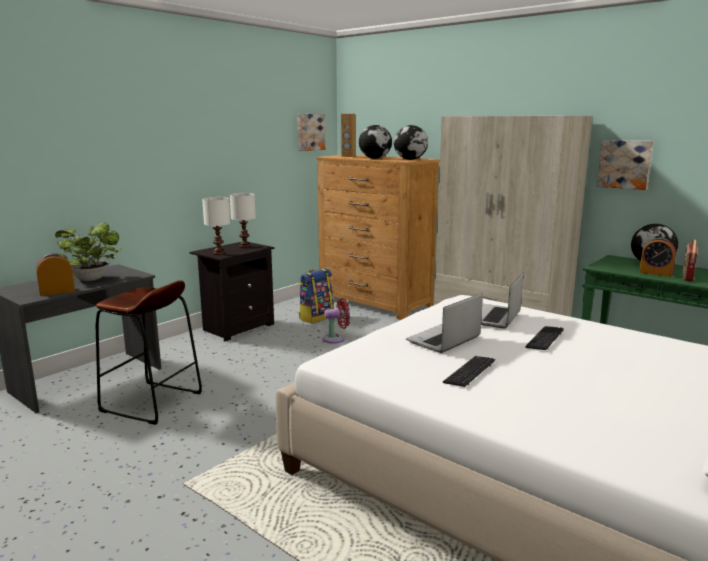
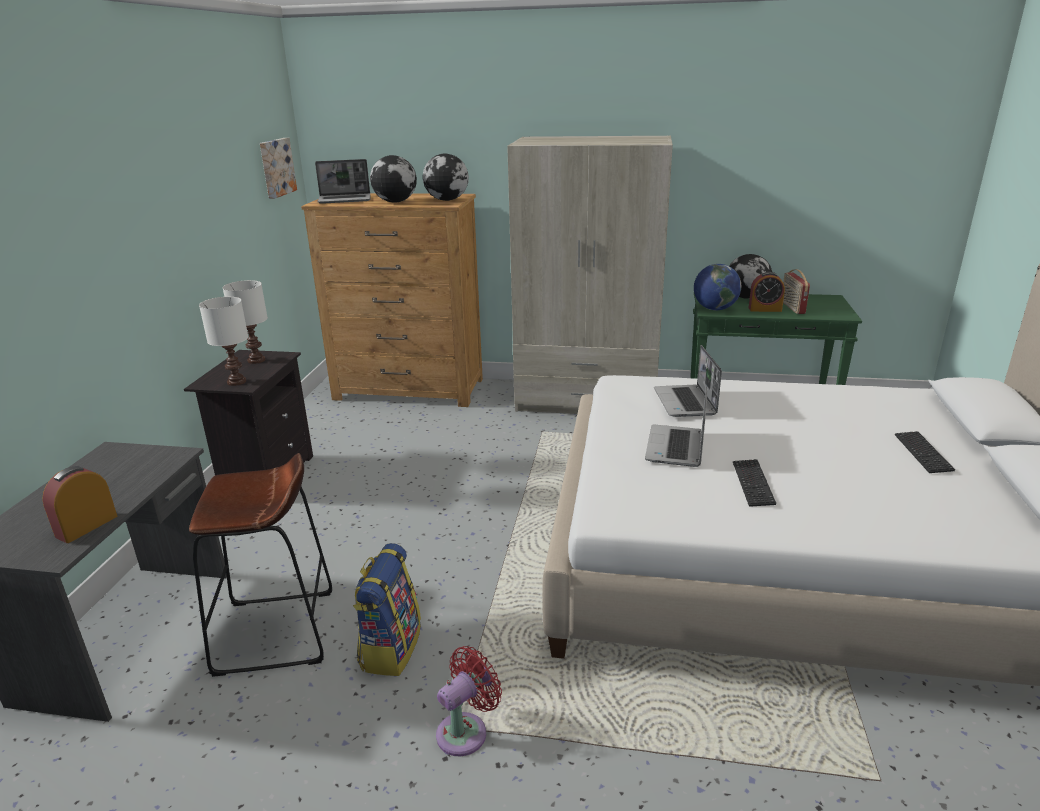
camera: 30 degrees left, 10 degrees up
(93, 279) = (110, 483): potted plant -> none
(316, 317) = (358, 431): backpack -> backpack (390, 648)
(336, 339) = (417, 456): red fan -> red fan (466, 731)
(348, 156) = (345, 200): brown speaker -> laptop
(544, 339) = (760, 418): keyboard -> keyboard (922, 453)
(606, 266) = (715, 309): none -> globe
(625, 164) = (708, 190): picture -> none

